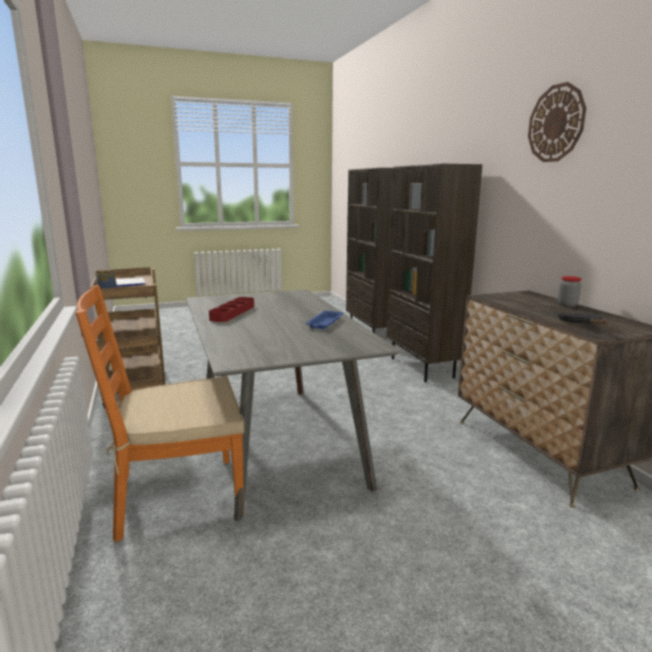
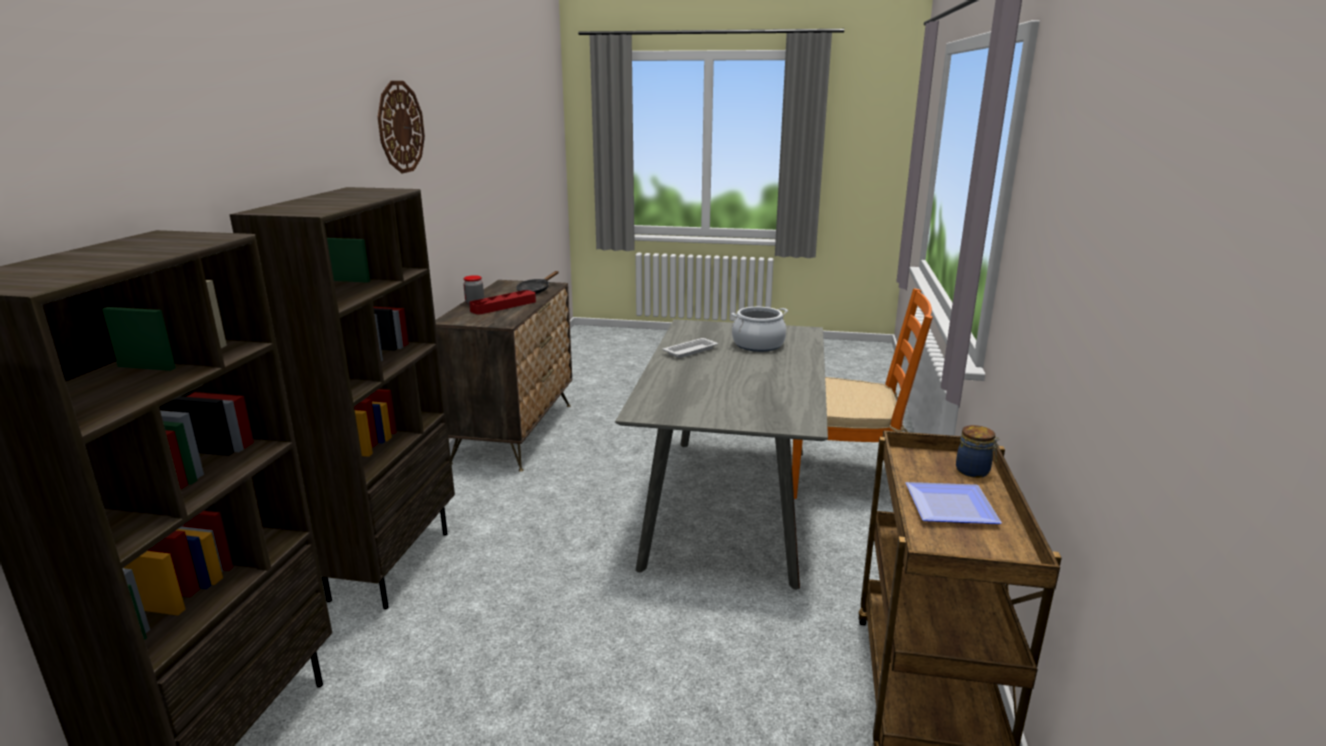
camera: 150 degrees left, 5 degrees up
(233, 313) = (774, 384): red tray -> red tray (503, 306)
(272, 337) = (758, 345): none -> cooking pot
(324, 323) = (691, 351): blue tray -> white tray

